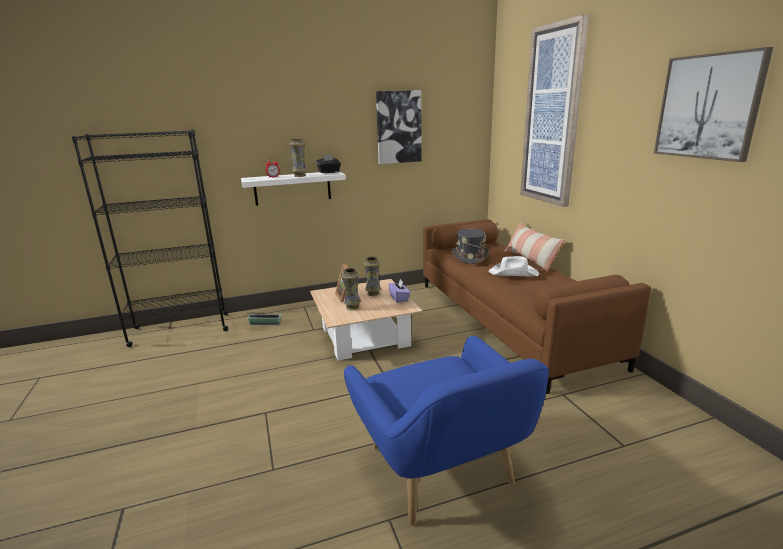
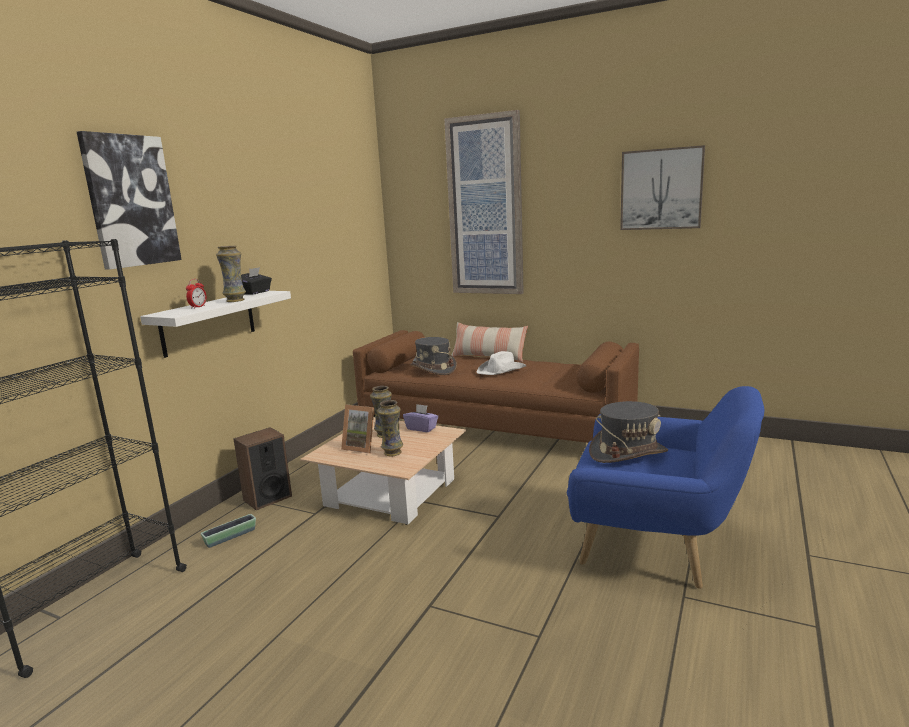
camera: 45 degrees left, 5 degrees down
(310, 310) = (267, 498): none -> speaker
(398, 127) = (311, 228): picture -> picture (130, 201)
(437, 377) = (627, 453): none -> grey hat

